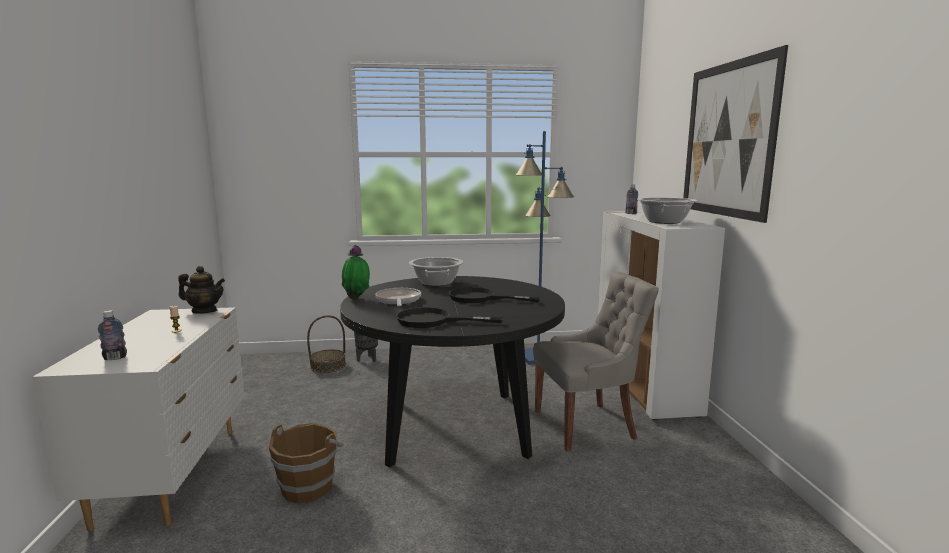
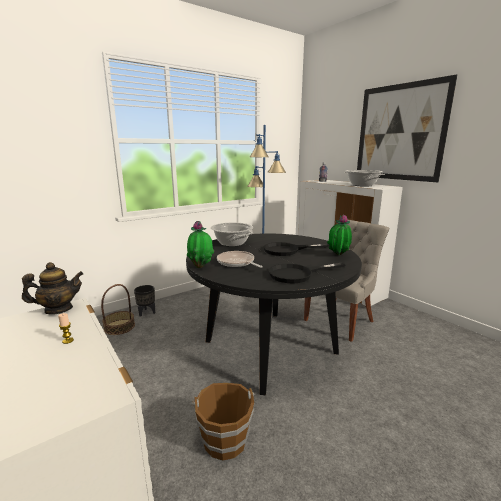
camera: 30 degrees left, 5 degrees up
(115, 358) = (48, 400): bottle -> none
(527, 313) = (338, 256): none -> potted plant

